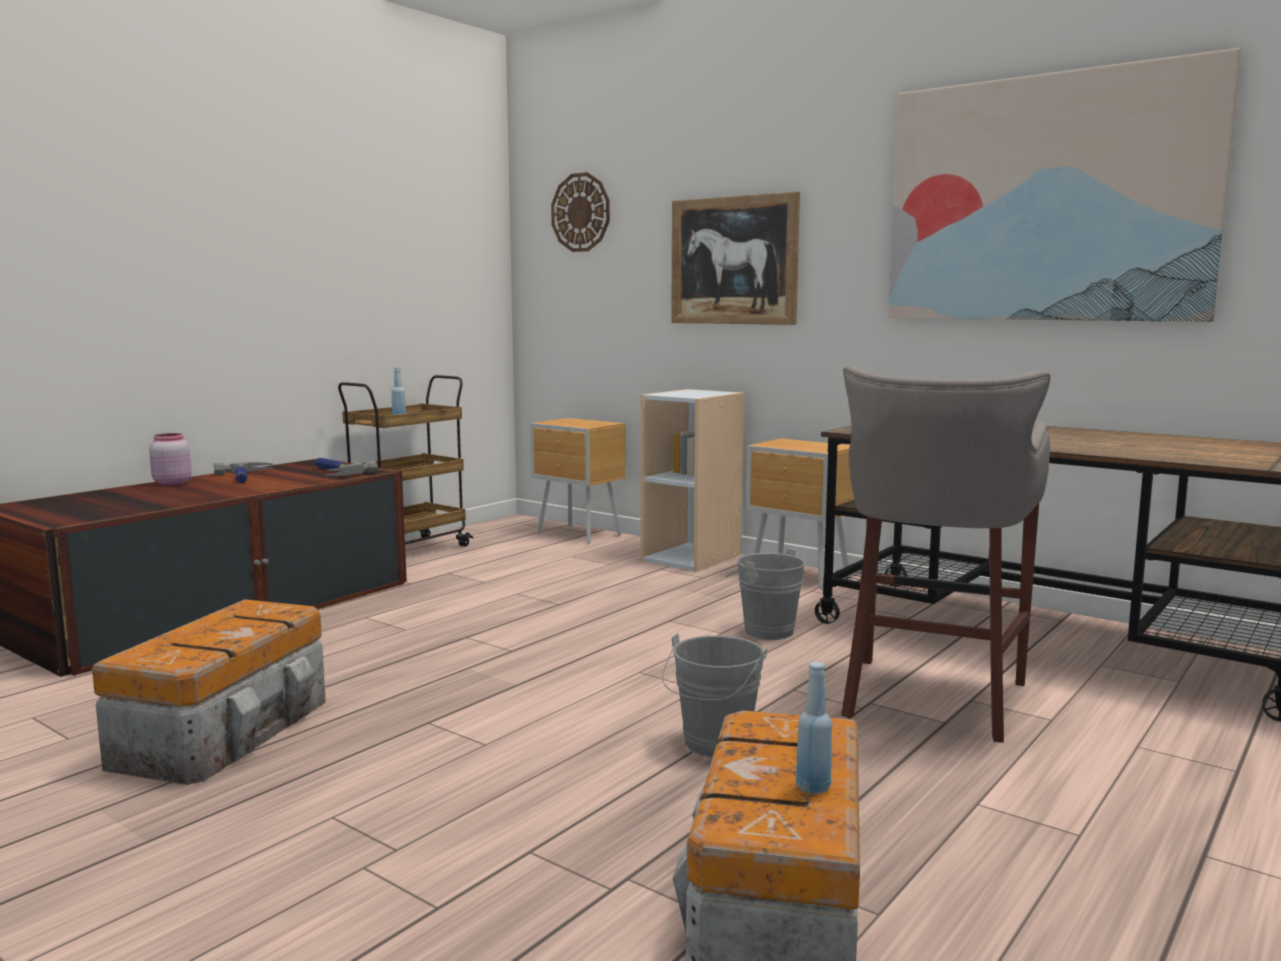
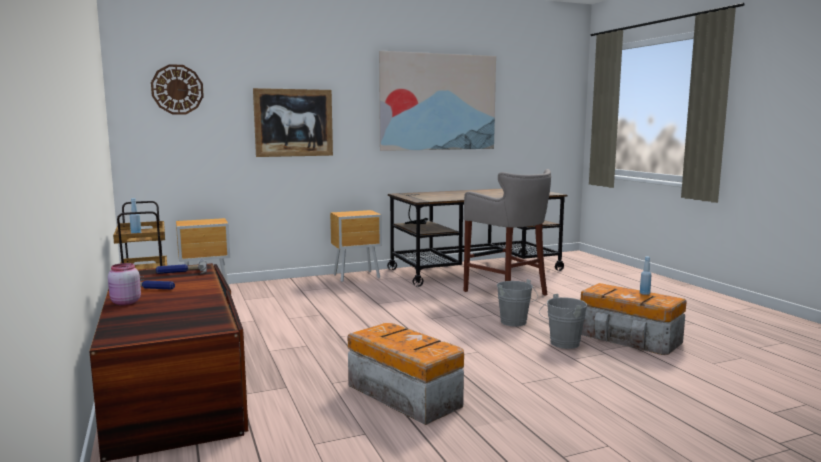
camera: 60 degrees left, 0 degrees up
(692, 557) = (295, 283): bookcase -> none
(764, 630) = (413, 294): grey bucket -> grey bucket (561, 344)

